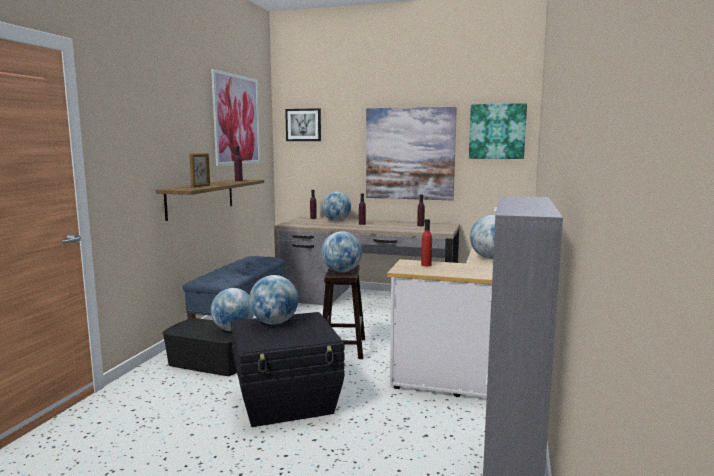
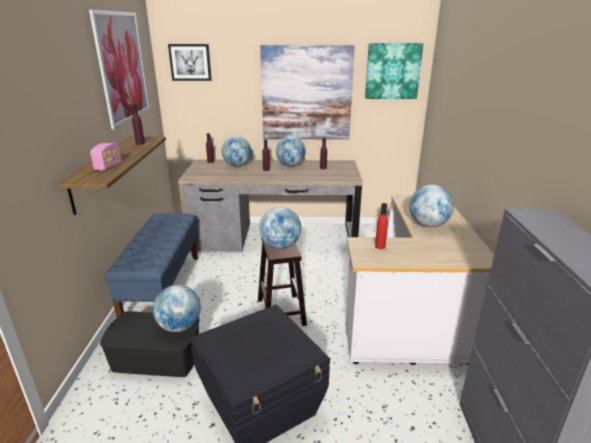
camera: 15 degrees left, 15 degrees up
(201, 186) = (108, 166): picture frame -> radio
(274, 323) = (241, 334): globe -> globe (290, 165)

